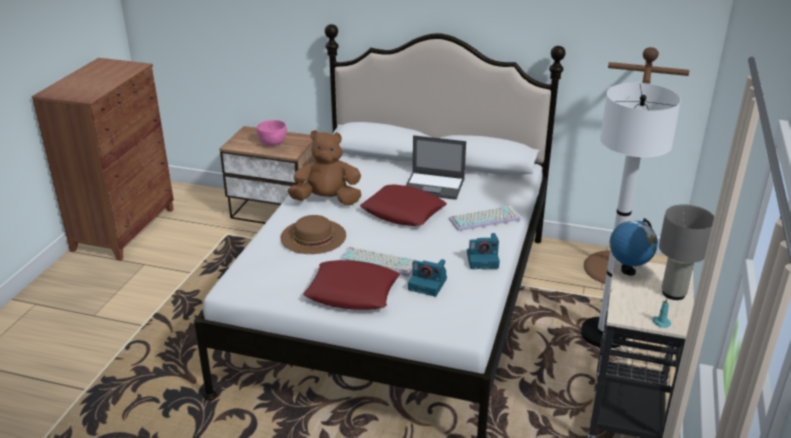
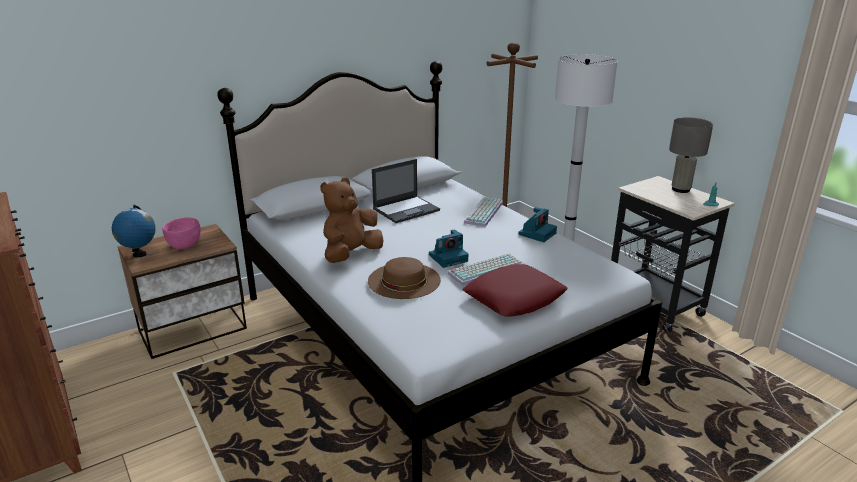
camera: 50 degrees left, 5 degrees down
(403, 212) = (424, 234): red pillow -> none
(428, 284) = (544, 264): camera -> camera (448, 257)
(628, 271) = (640, 190): globe -> globe (139, 254)

